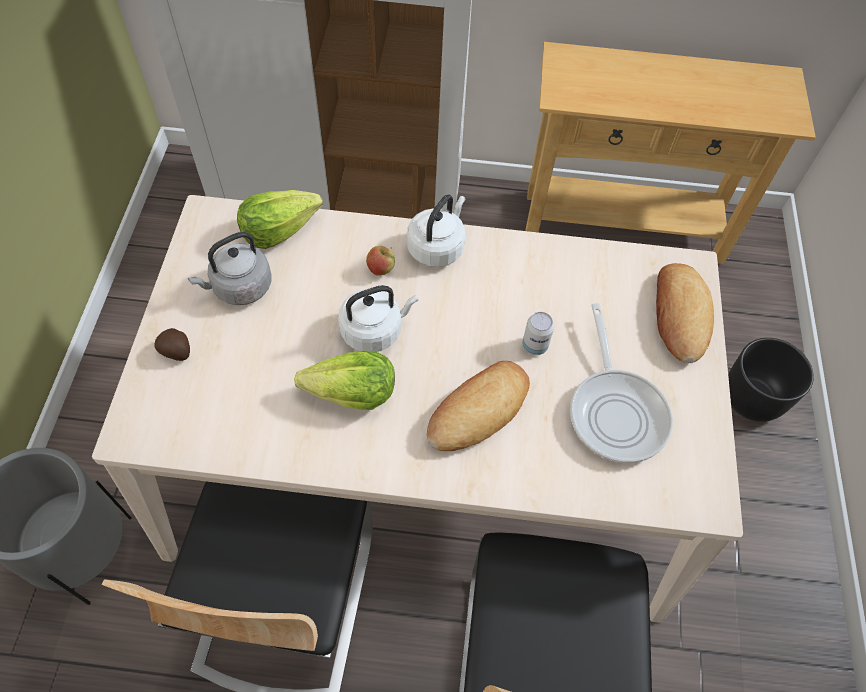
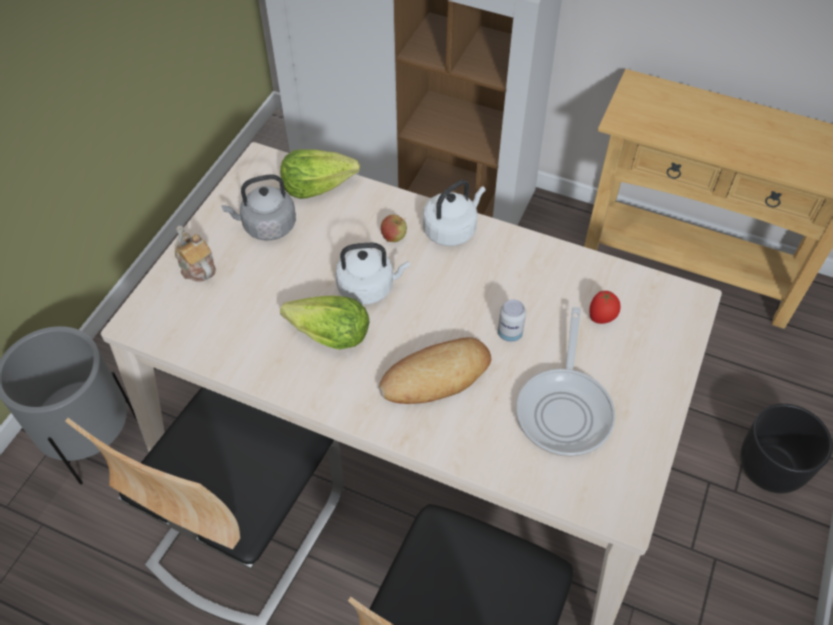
camera: 20 degrees right, 5 degrees down
(177, 352) = (196, 266): potato -> teapot
(616, 307) = (601, 318): none -> tomato
(679, 316) = (660, 339): bread -> none

